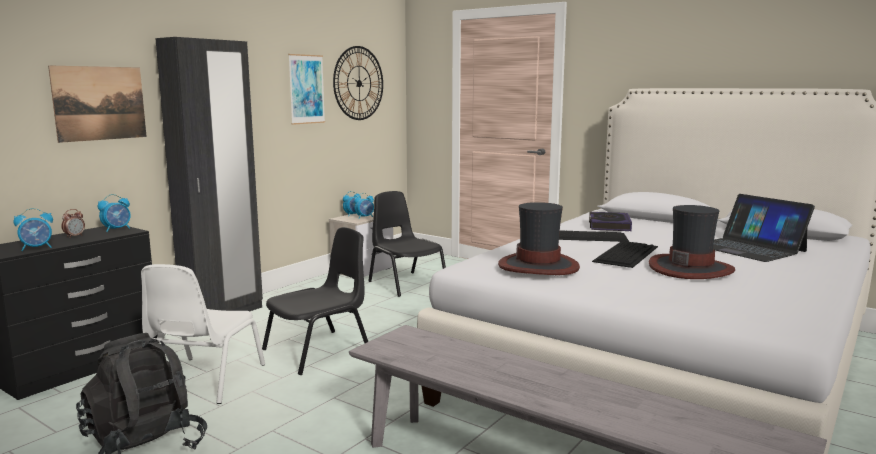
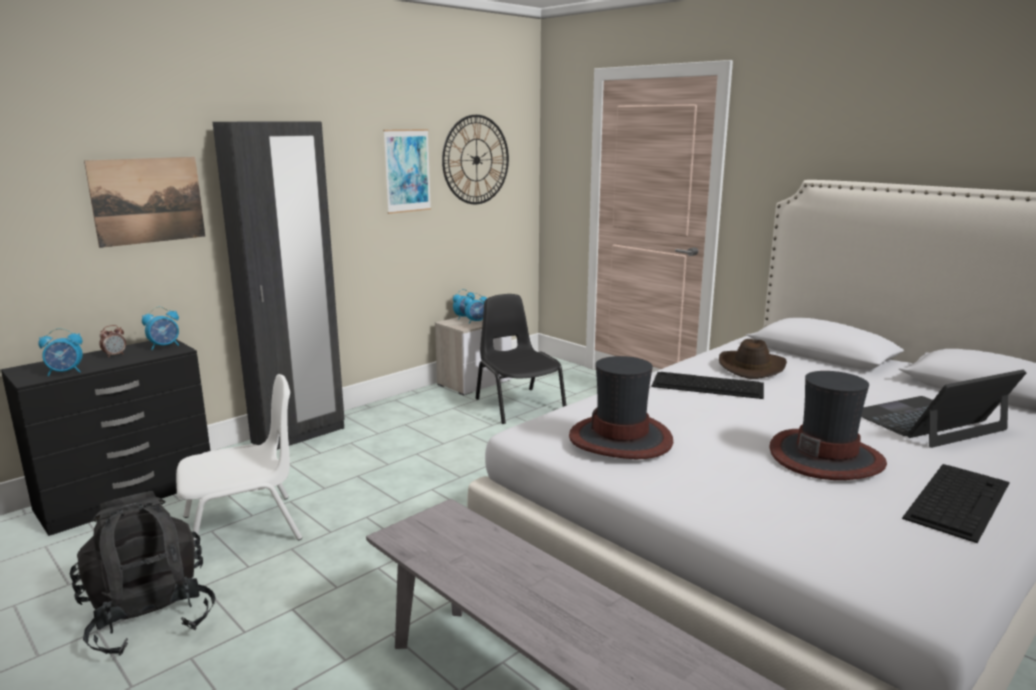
camera: 10 degrees right, 5 degrees up
(203, 381) = (244, 528): white chair -> white chair turned 135 degrees counterclockwise
(319, 351) = (384, 497): black chair -> none
(609, 226) = (751, 367): book -> brown hat
(626, 253) = (748, 423): keyboard -> keyboard (957, 499)
(749, 248) = (928, 421): laptop -> laptop turned 90 degrees clockwise

